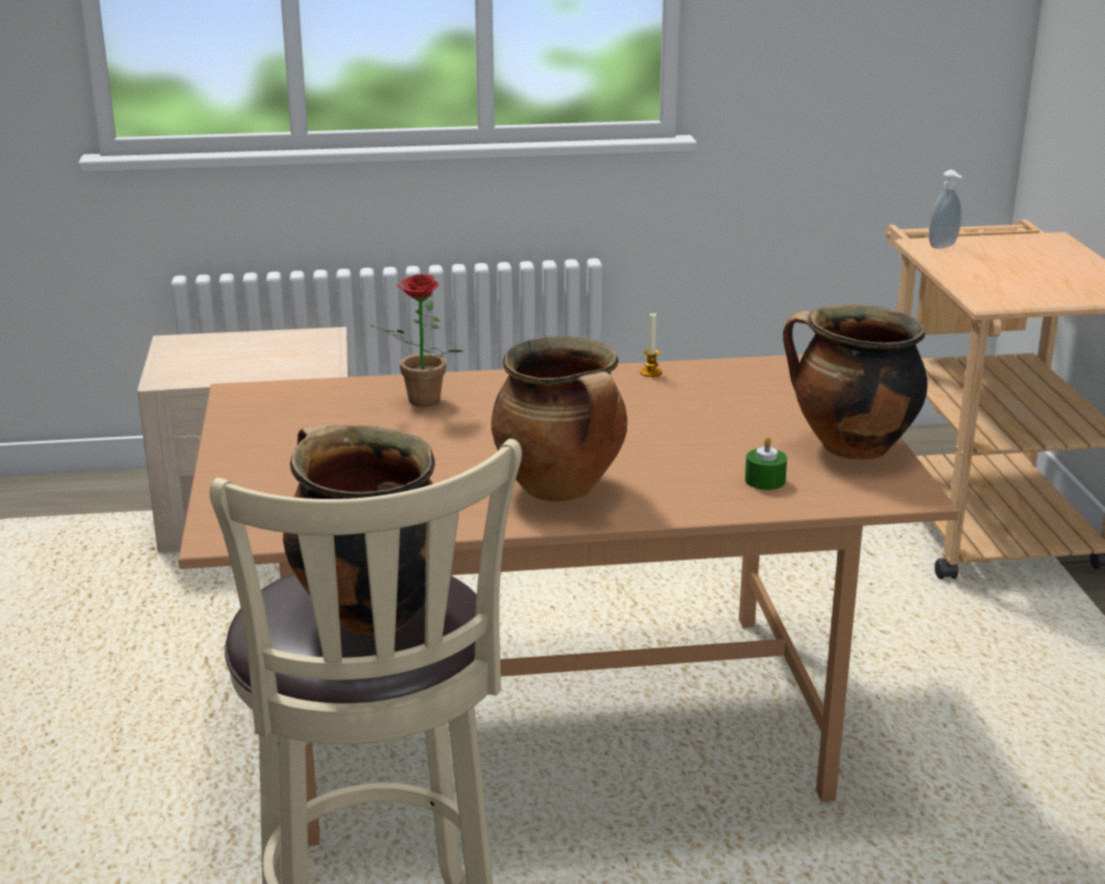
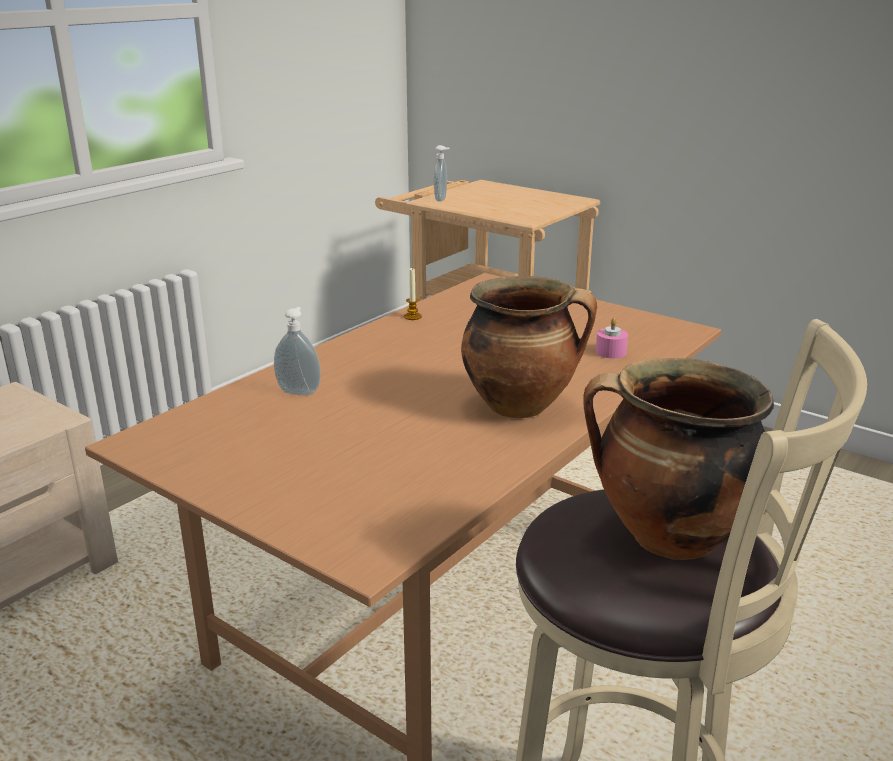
camera: 45 degrees left, 0 degrees up
(418, 402) = (299, 391): potted plant -> soap dispenser
(765, 480) = (610, 352): green candle -> pink candle
(850, 448) = (607, 318): cooking pot -> none

